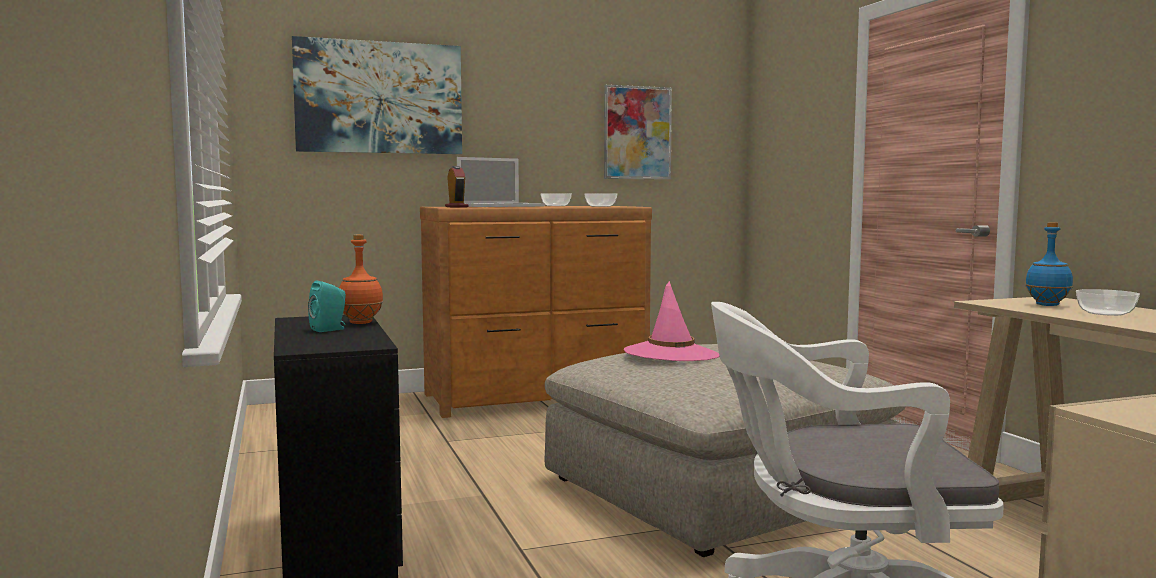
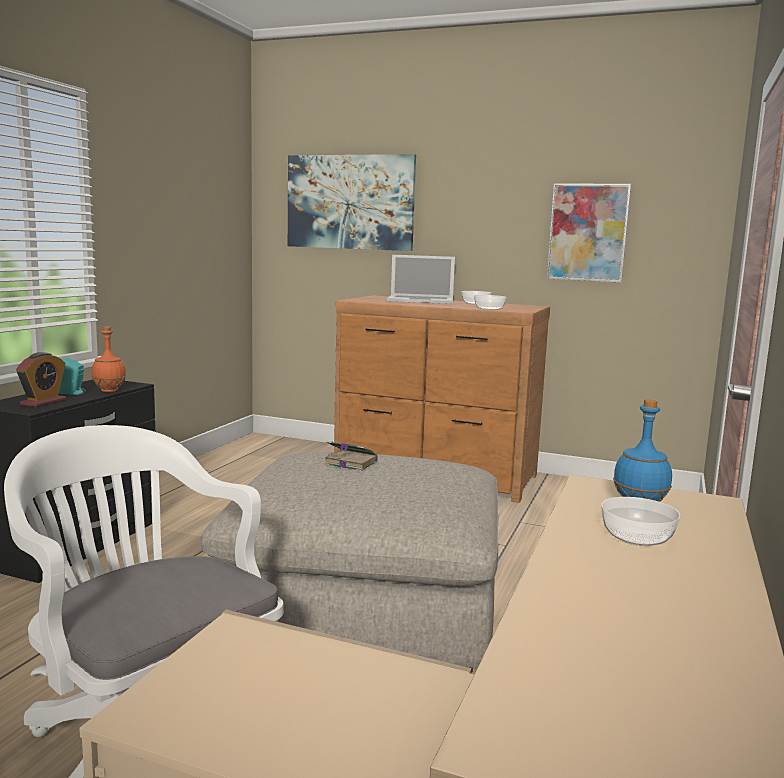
camera: 40 degrees right, 5 degrees up
(456, 207) = (364, 300): alarm clock -> alarm clock (43, 402)
(671, 354) = (349, 463): pink hat -> book

